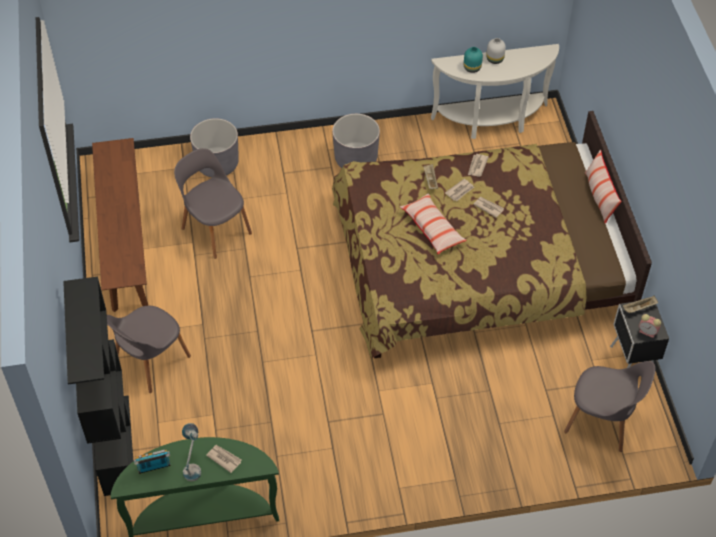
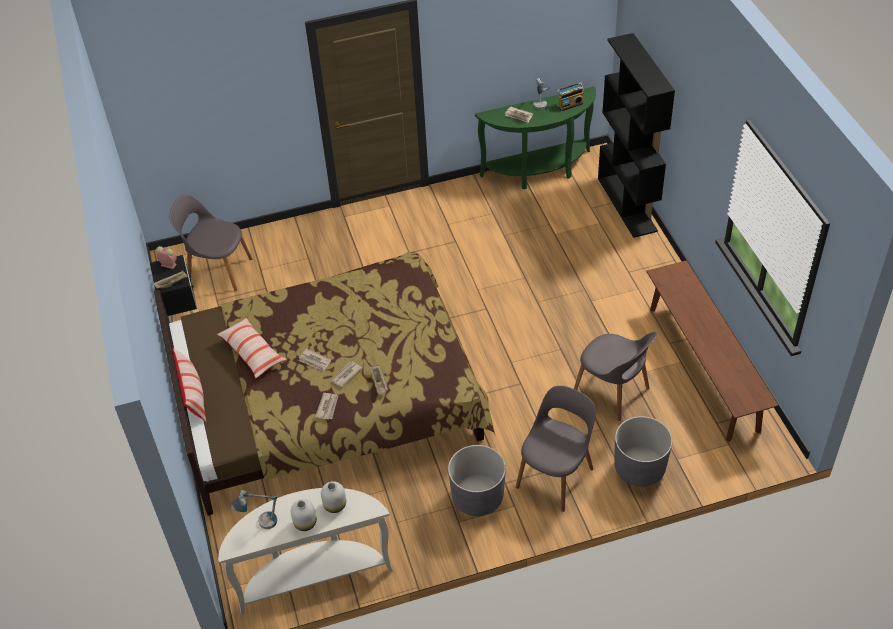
camera: 175 degrees right, 5 degrees down
(150, 362) = (626, 265): grey chair -> grey chair (555, 476)
(432, 228) = (373, 331): pillow -> pillow (252, 352)
(471, 68) = (335, 505): turquoise vase -> white vase
(529, 62) = (260, 525): none -> table lamp

